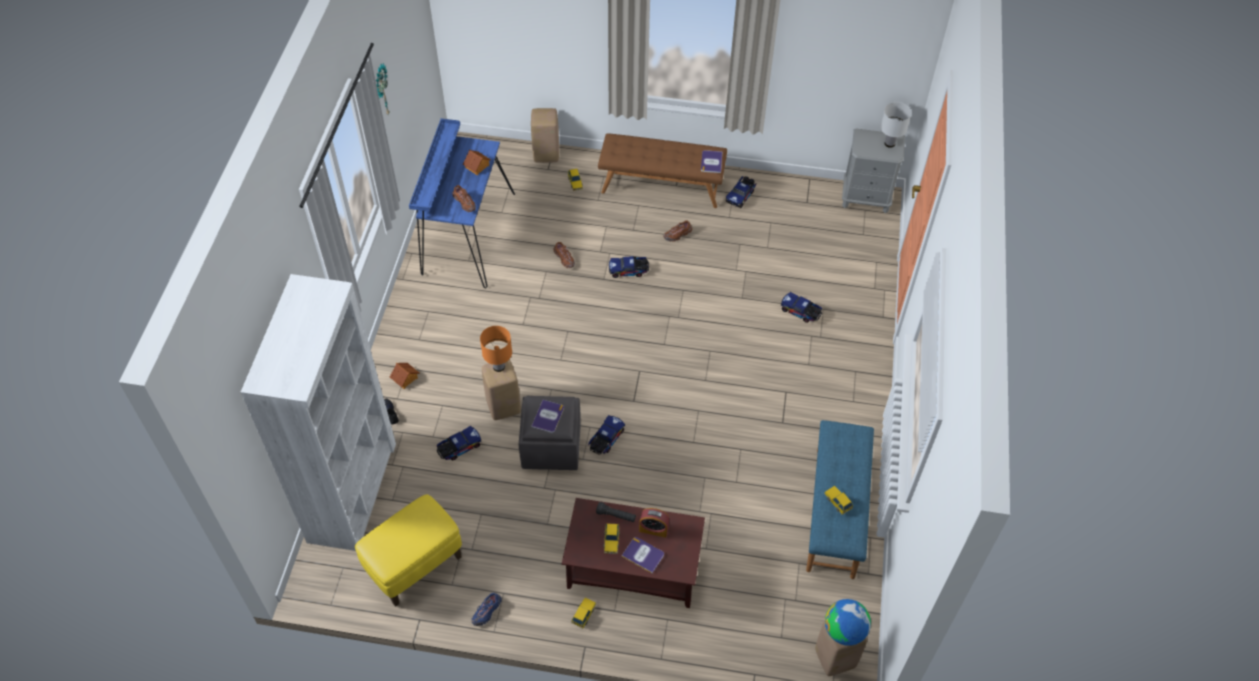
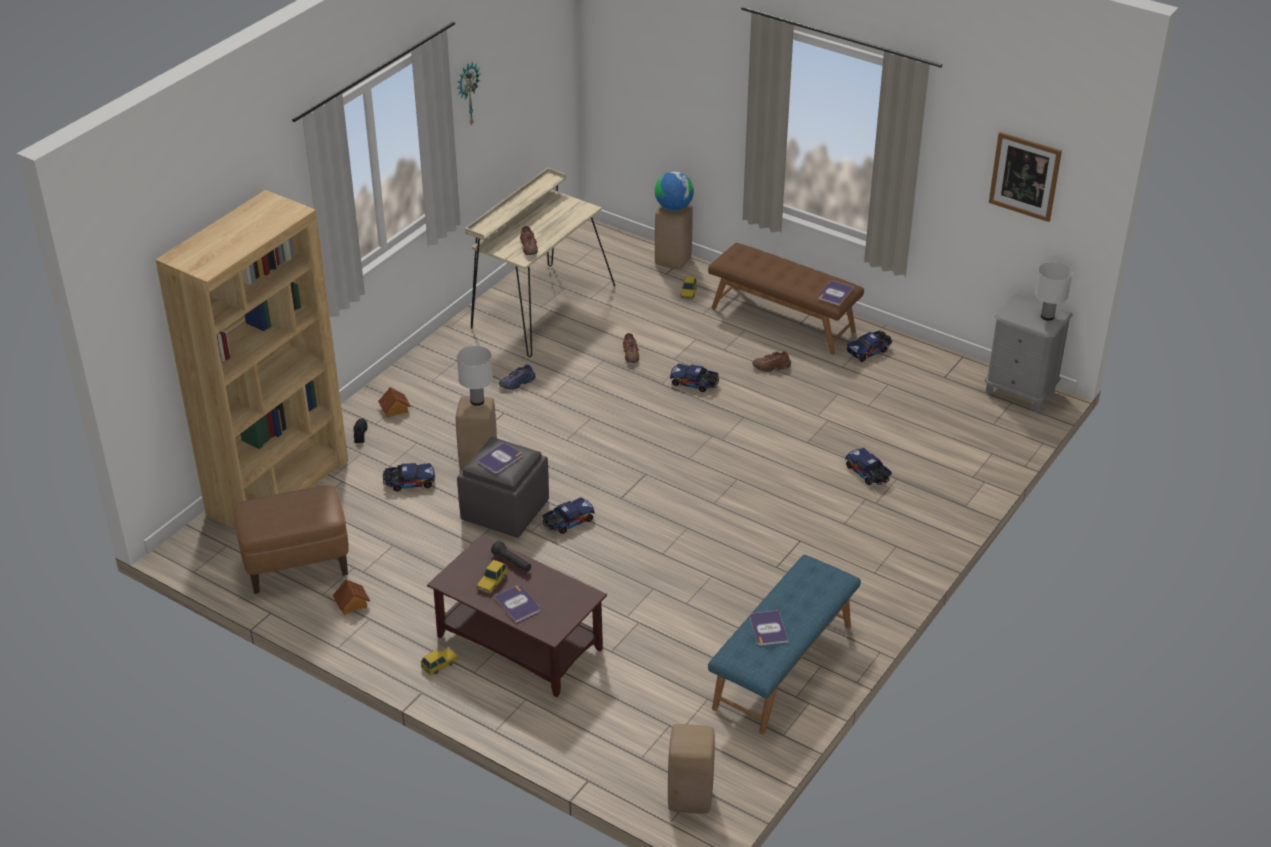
camera: 25 degrees right, 15 degrees down
(352, 491) = (278, 486): white bookcase -> brown bookcase
(415, 565) = (297, 566): yellow ottoman -> brown ottoman
(466, 235) = (539, 307): blue desk -> beige desk
(477, 166) = (563, 221): toy house -> toy house (352, 604)
(487, 612) = (341, 629): blue shoe -> blue shoe (517, 383)
(499, 367) = (477, 401): orange table lamp -> white table lamp
(653, 529) = (544, 586): alarm clock -> none
(837, 501) = (768, 628): toy car -> book
(844, 631) = (689, 739): globe -> globe (673, 207)
(864, 44) = (1025, 176): none -> picture

